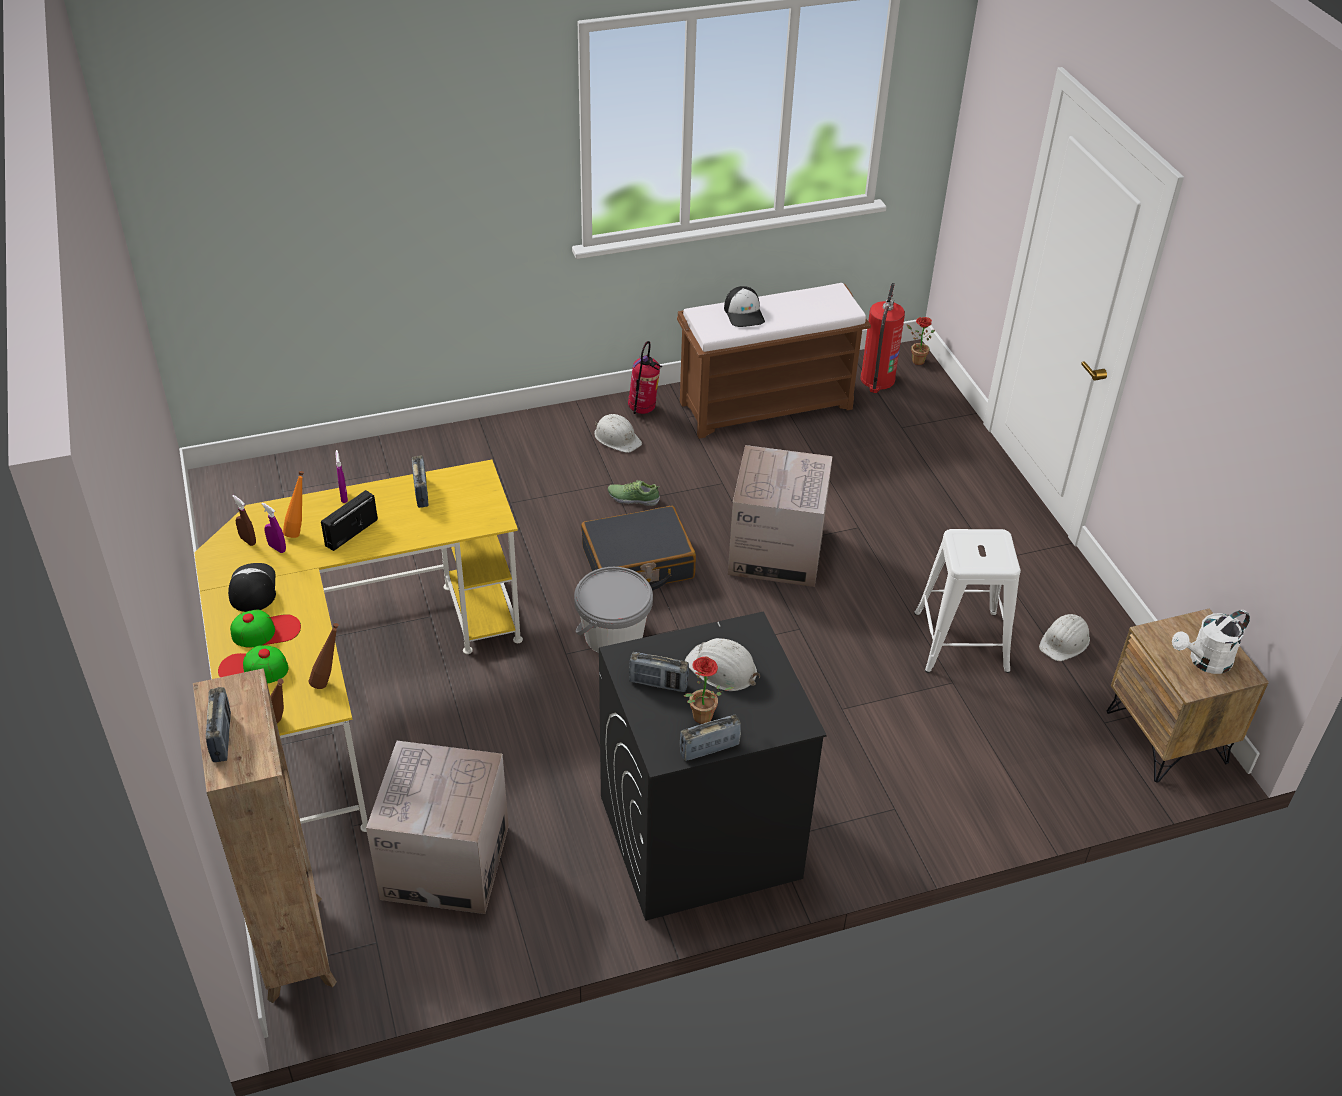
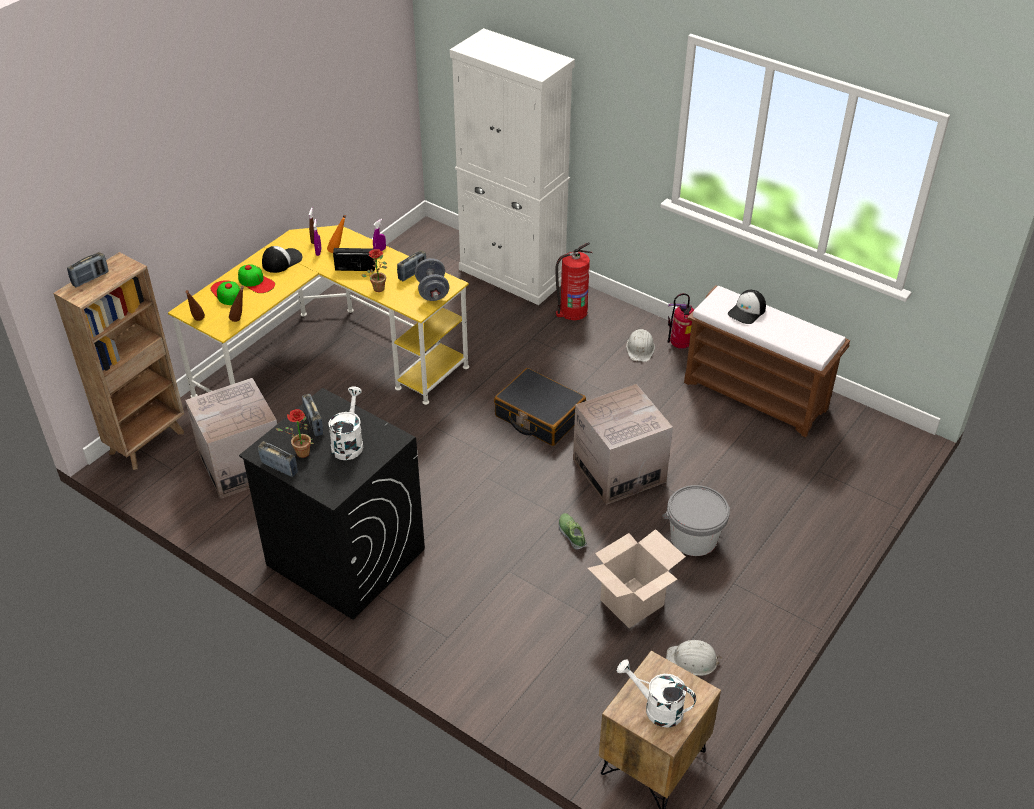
camera: 55 degrees right, 0 degrees up
(387, 460) = (512, 275): none -> white cabinet
(474, 493) = (432, 291): none -> grey dumbbell
(613, 635) = (469, 438): grey bucket -> grey bucket (693, 538)
(633, 498) = (594, 384): shoe -> shoe (572, 534)
(722, 669) = (348, 442): white hard hat -> white watering can
(877, 380) = (854, 434): fire extinguisher -> fire extinguisher (572, 312)
(915, 360) = (903, 443): potted plant -> potted plant (378, 287)
(961, 641) = (632, 602): white stool -> cardboard box

